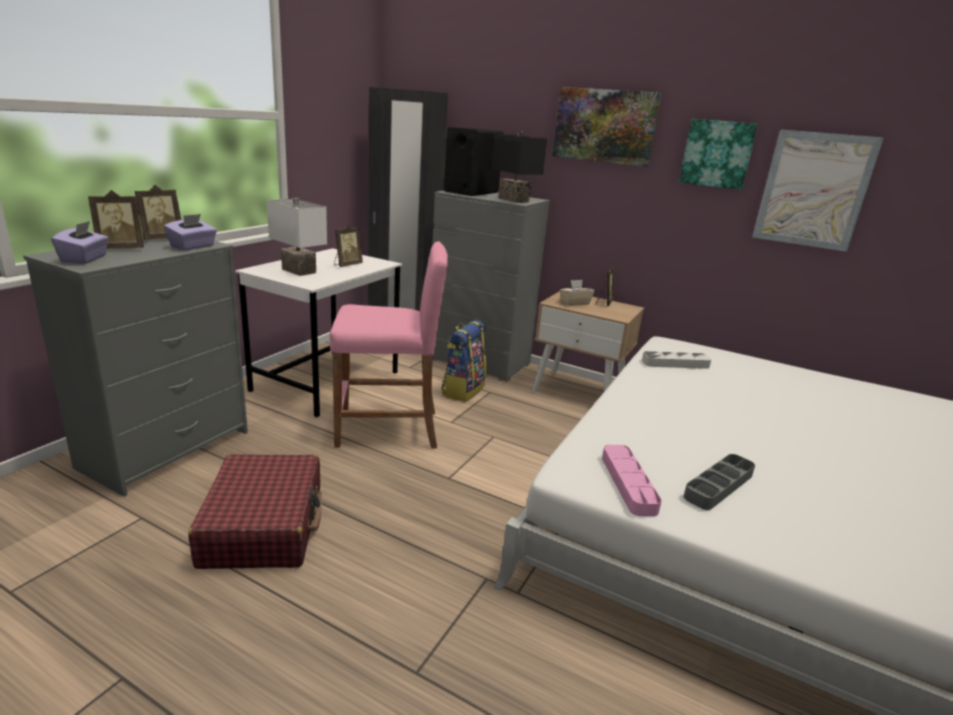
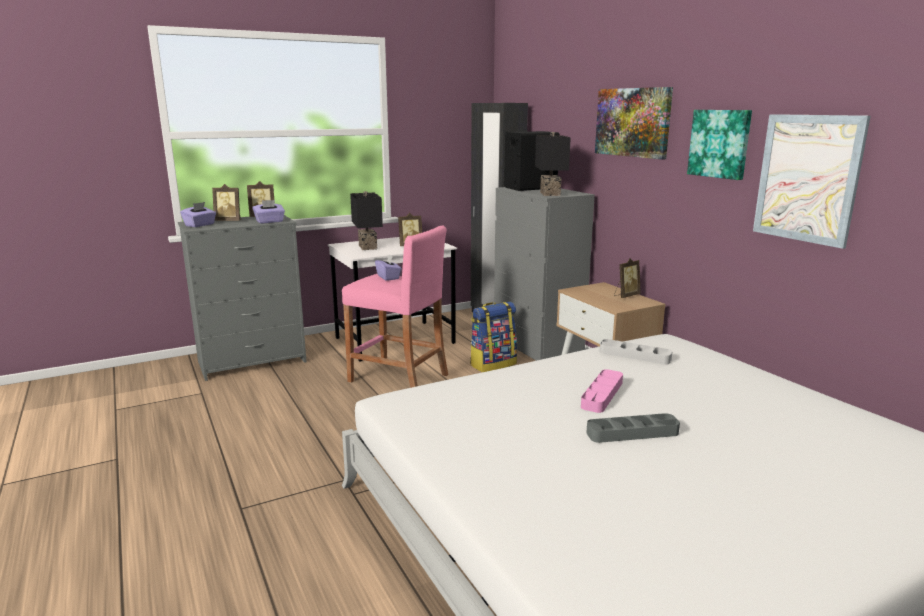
camera: 35 degrees right, 5 degrees down
(264, 525) = (254, 413): red suitcase -> none
(297, 271) = (366, 247): white table lamp -> black table lamp
(372, 310) = (388, 277): none -> purple tissue box
(574, 303) = (593, 293): beige tissue box -> none
(628, 483) = (418, 416): pink tray -> pink tray (602, 394)
(718, 485) = (488, 435): grey tray -> grey tray (632, 433)

